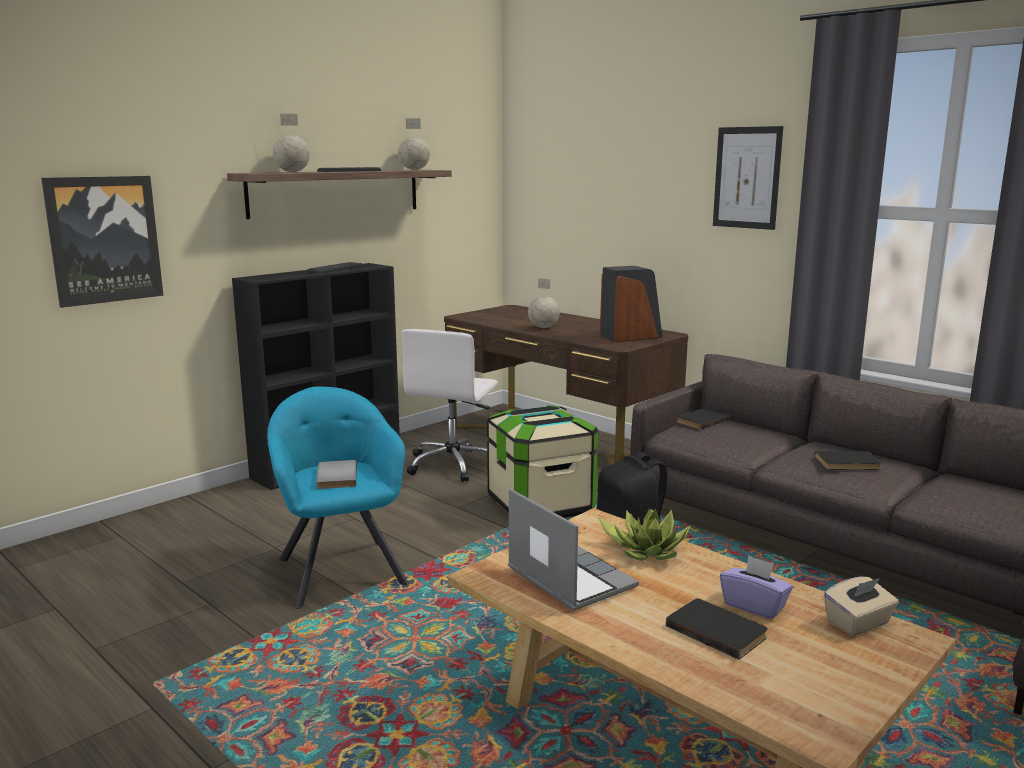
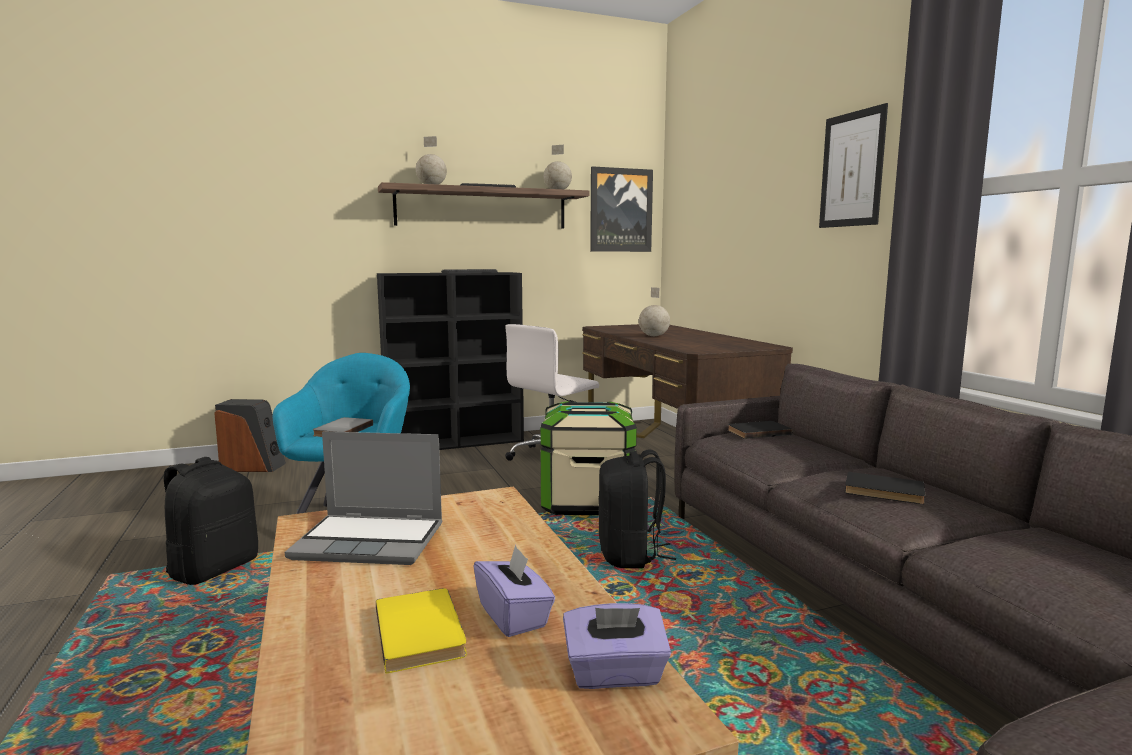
camera: 25 degrees right, 5 degrees down
(104, 239) = (268, 233): picture -> picture (620, 210)
(262, 649) = (214, 569): none -> black backpack
(568, 578) = (371, 541): laptop -> laptop turned 105 degrees clockwise
(630, 337) = (725, 345): speaker -> speaker (253, 467)
(646, 550) = (496, 532): potted plant -> none
(718, 630) = (423, 632): black book -> yellow book
(858, 623) = (615, 674): beige tissue box -> purple tissue box

